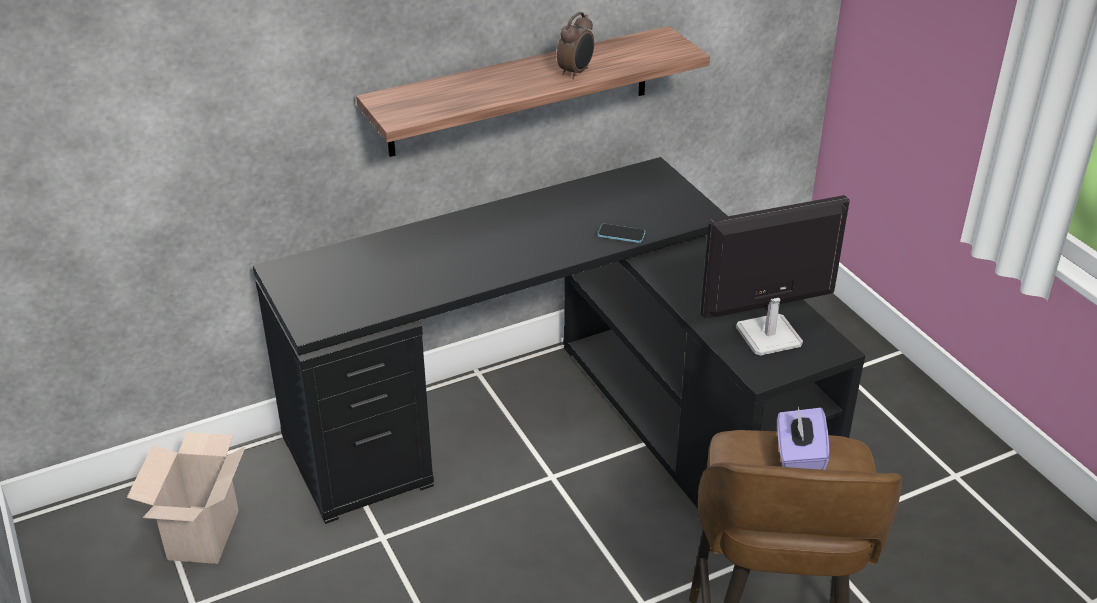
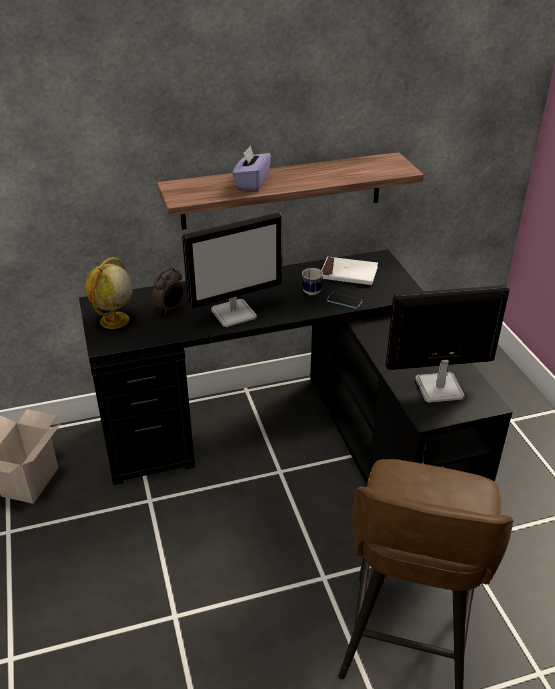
camera: 10 degrees right, 0 degrees up
(315, 293) = (114, 321): none -> globe
(478, 266) = (234, 313): none -> monitor
(575, 223) = (313, 290): none -> mug
(576, 72) = (320, 178): alarm clock -> alarm clock (170, 308)
(616, 196) = (348, 274): none -> white book
(798, 459) = (437, 489): purple tissue box -> purple tissue box (252, 182)

